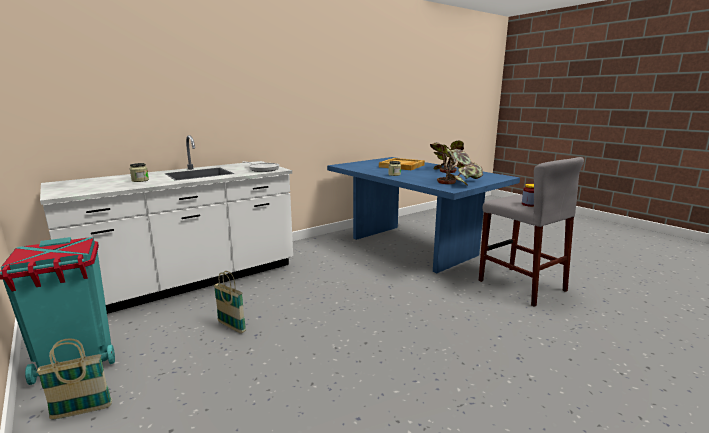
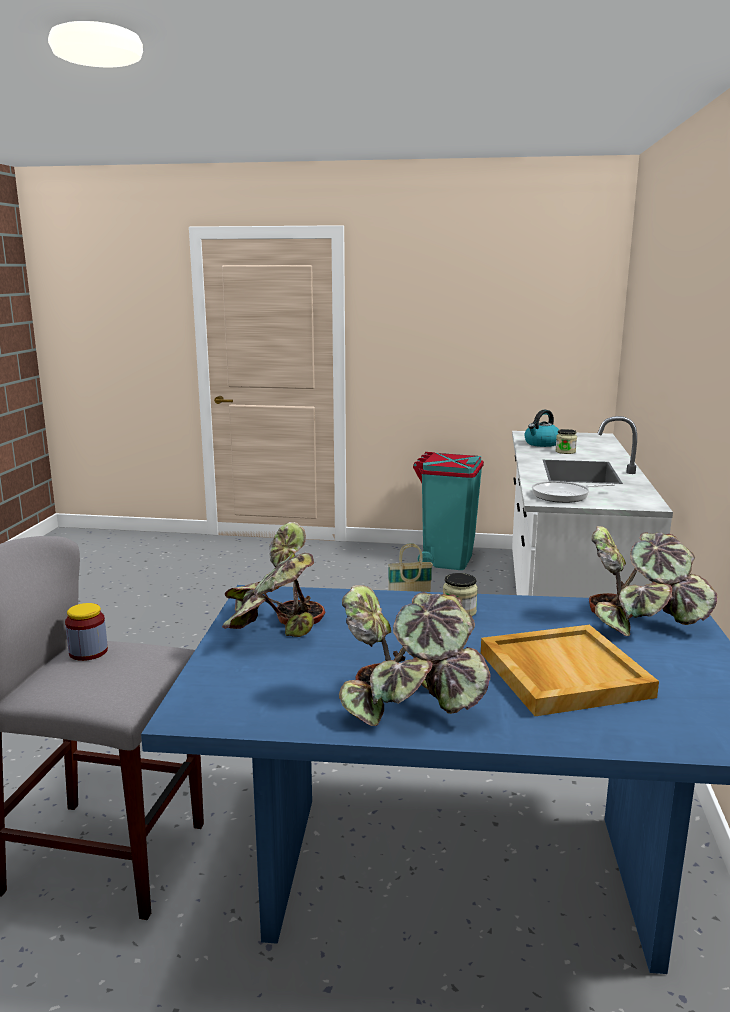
camera: 135 degrees right, 0 degrees up
(82, 411) = (377, 555): basket -> none
(112, 186) = (541, 444): none -> kettle
(354, 166) = (642, 620): none -> potted plant

